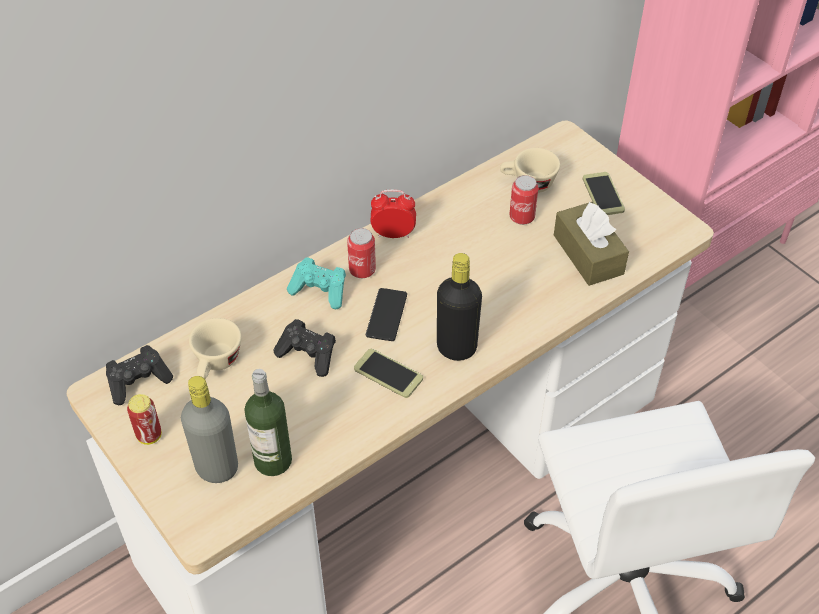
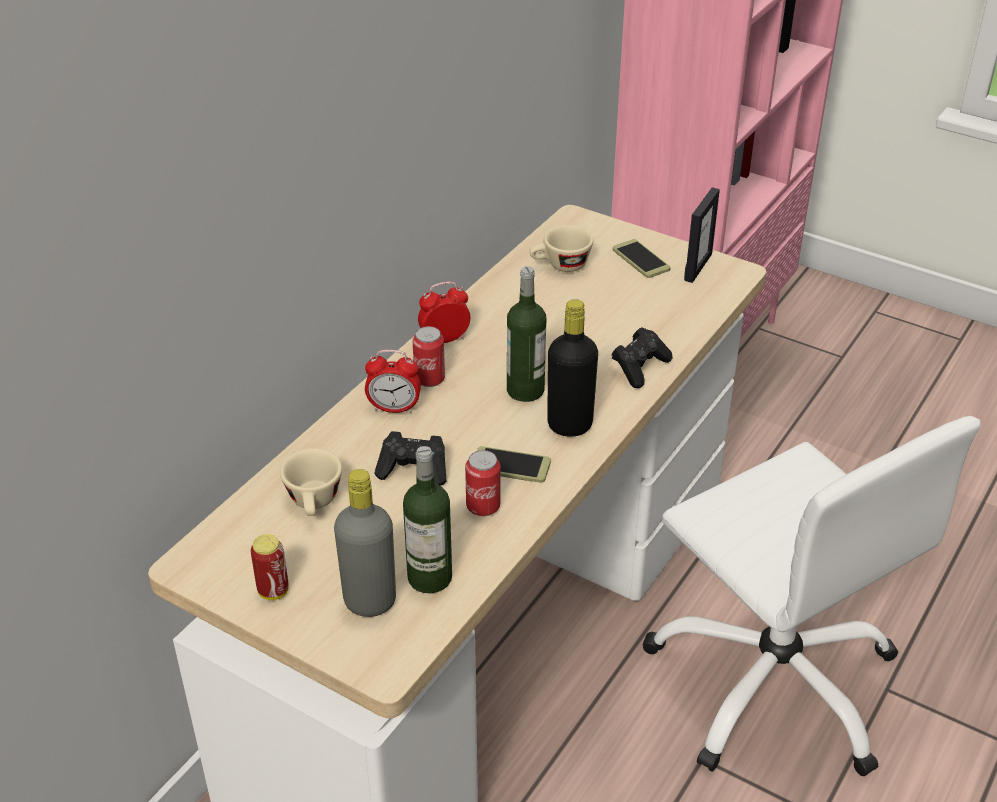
camera: 20 degrees left, 10 degrees down
(139, 382) = (232, 543): black game controller -> black game controller (640, 368)
(320, 291) = (394, 408): turquoise game controller -> alarm clock
(386, 315) = (479, 413): phone -> none
(436, 303) = (525, 390): none -> bottle
(522, 217) = (571, 296): can -> can (483, 506)
(588, 254) = (656, 313): brown tissue box -> none
(651, 215) = (697, 267): none -> picture frame

